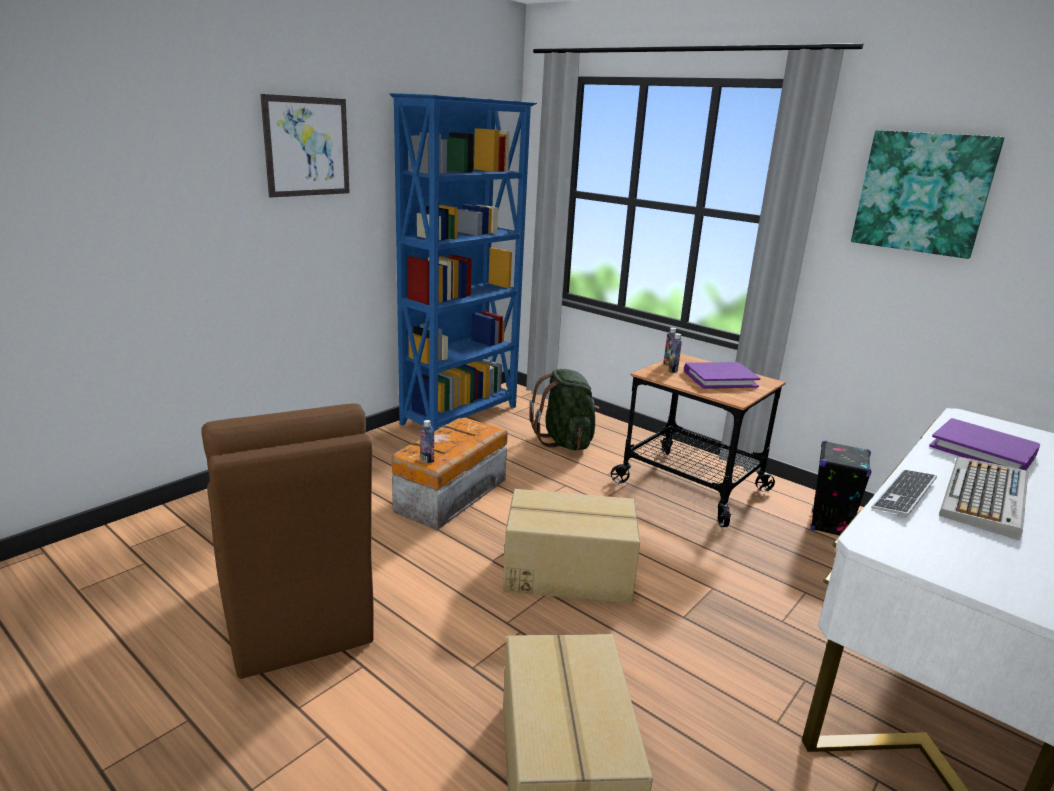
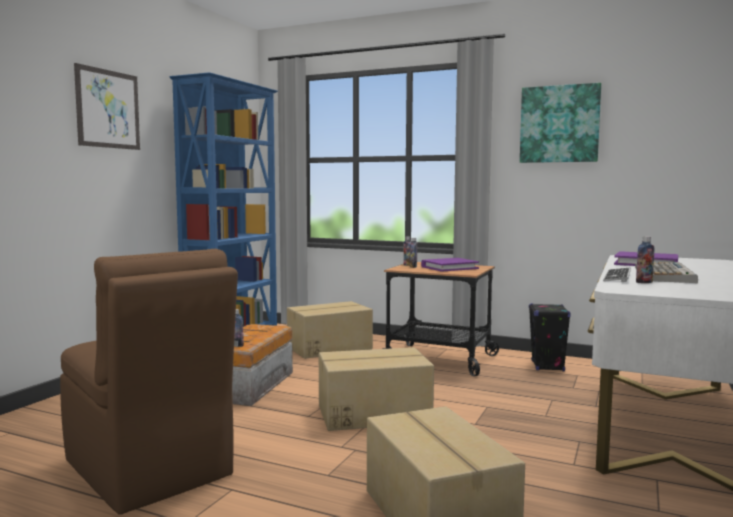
camera: 15 degrees left, 15 degrees down
(565, 441) = (328, 348): green backpack -> cardboard box
(933, 522) = (644, 282): none -> bottle

